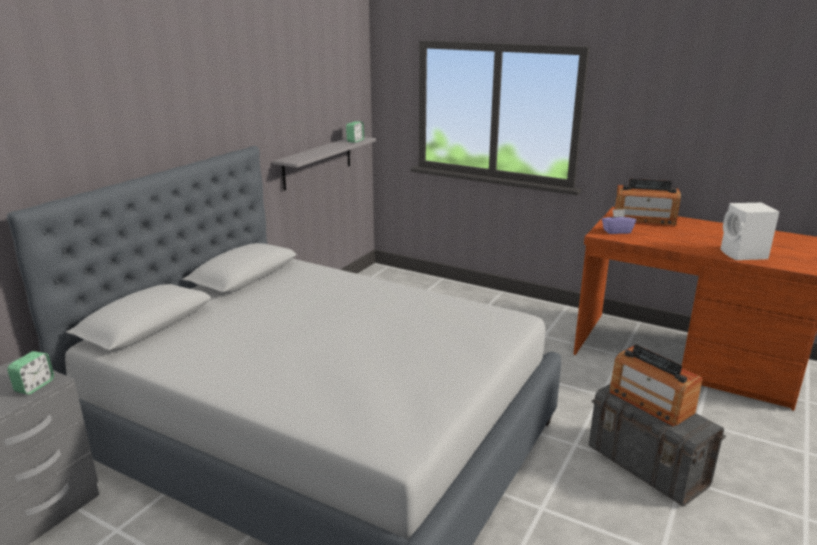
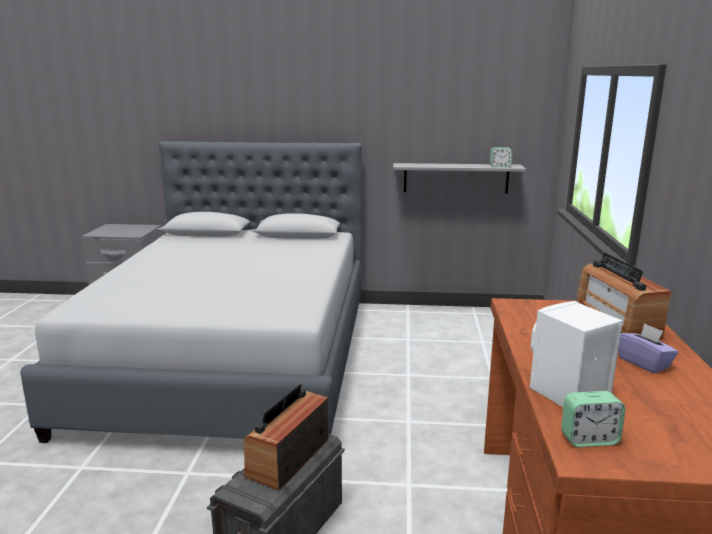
camera: 65 degrees right, 5 degrees down
(34, 386) = (130, 233): alarm clock -> alarm clock (589, 439)
(617, 231) = (536, 311): purple tissue box -> purple tissue box (644, 363)

